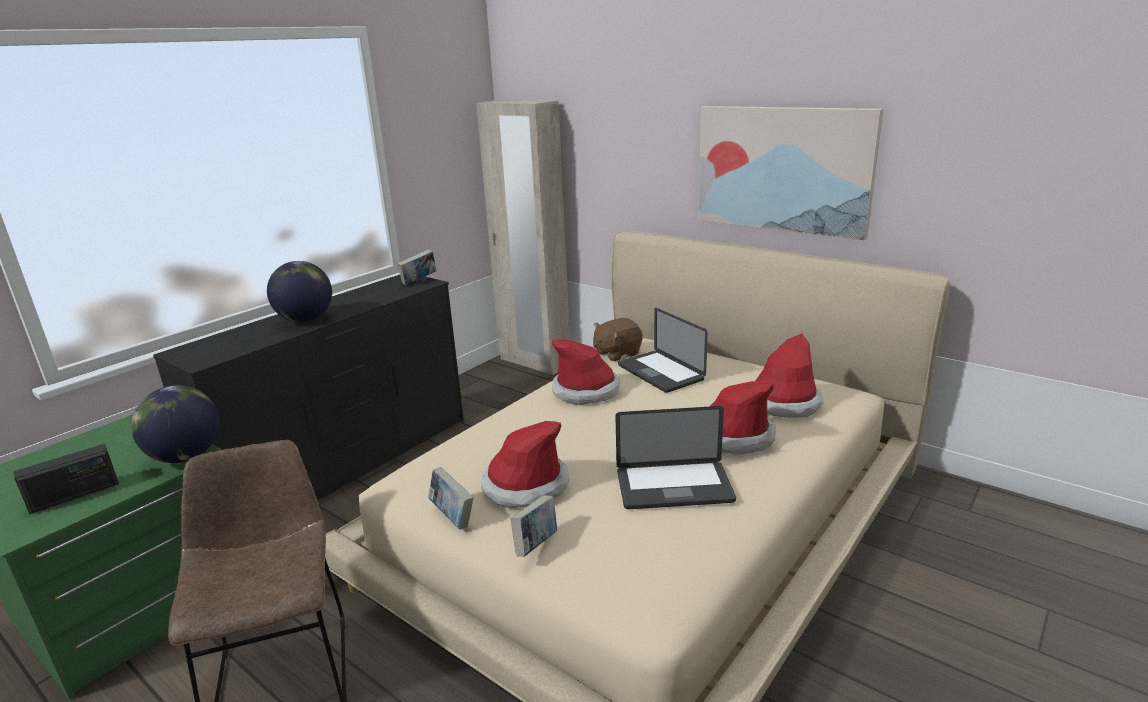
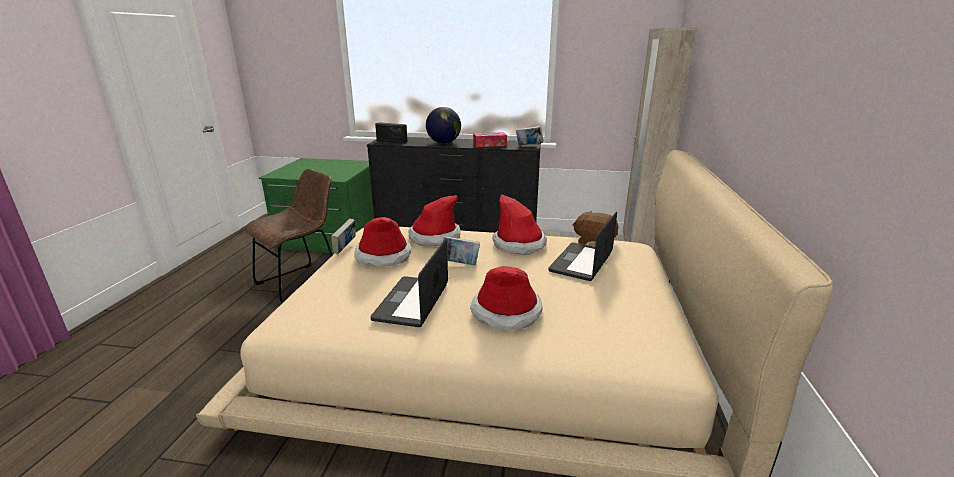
camera: 60 degrees right, 0 degrees up
(74, 495) = (300, 173): radio -> radio (391, 141)
(186, 457) = (336, 177): globe -> none
(372, 298) = (489, 144): none -> tissue box
(536, 545) = (326, 274): book -> book (460, 264)
(674, 487) = (412, 302): laptop -> laptop turned 45 degrees clockwise
(783, 169) = (776, 104): picture -> none
(783, 403) = (594, 326): hat -> hat (434, 237)

